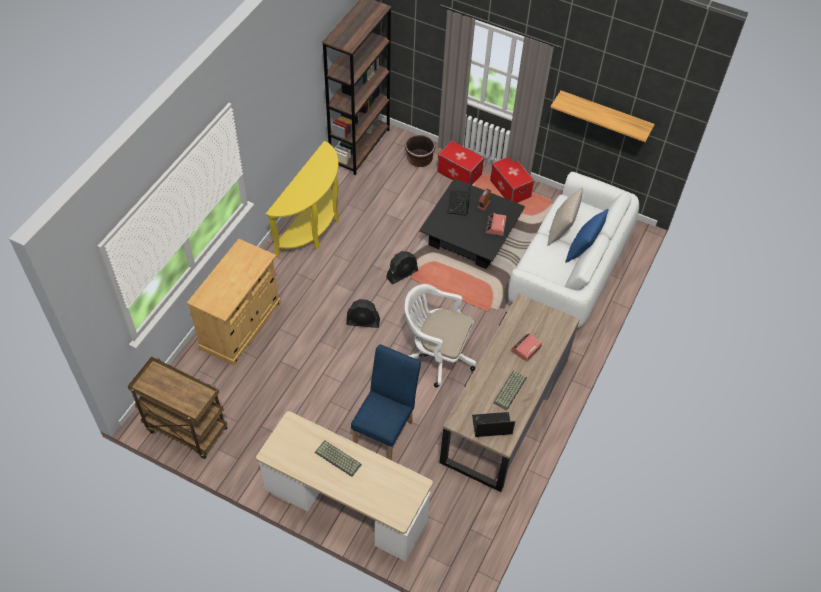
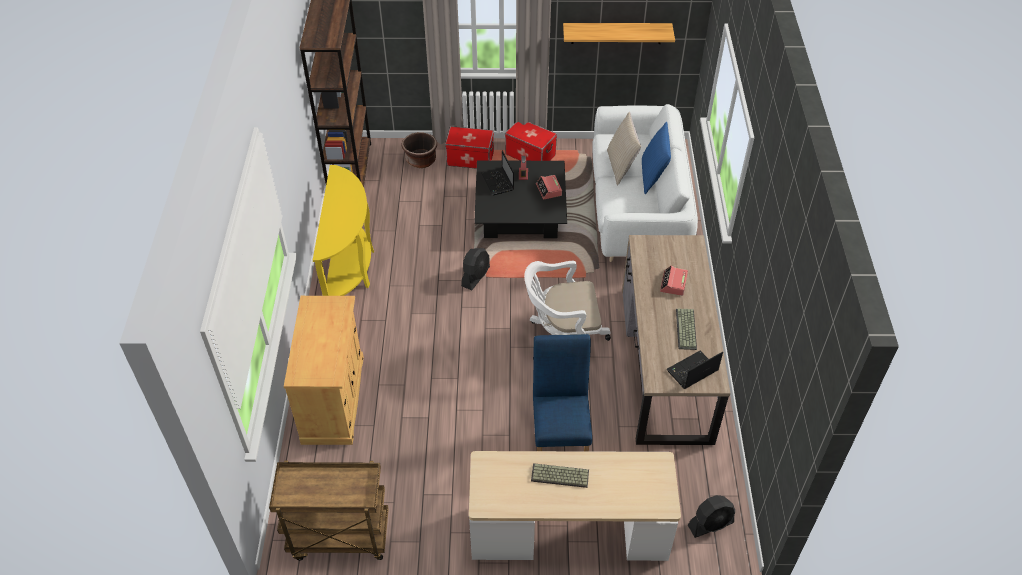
camera: 25 degrees left, 5 degrees down
(363, 322) = (465, 340): black fan -> black fan (710, 524)

